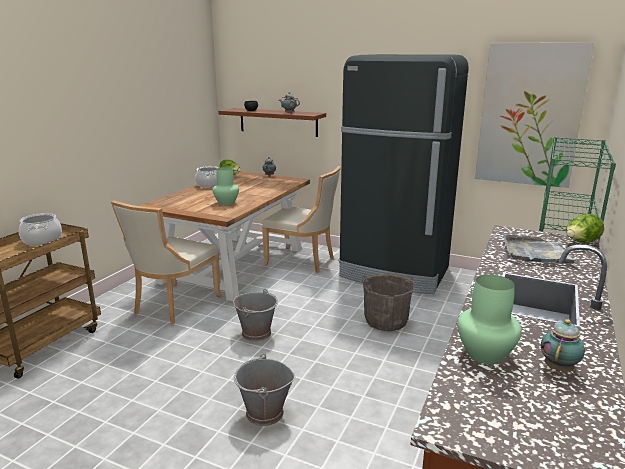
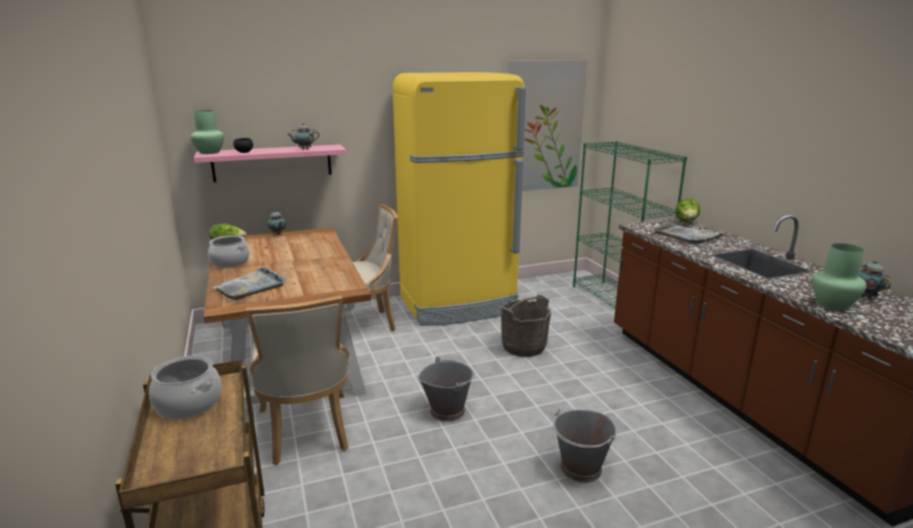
camera: 45 degrees left, 0 degrees up
(186, 199) = (251, 286): none -> grey tray
(226, 203) = (313, 275): green vase -> green vase (210, 152)
(278, 122) = (272, 163): brown shelf -> pink shelf
(394, 273) = (458, 304): black fridge -> yellow fridge

